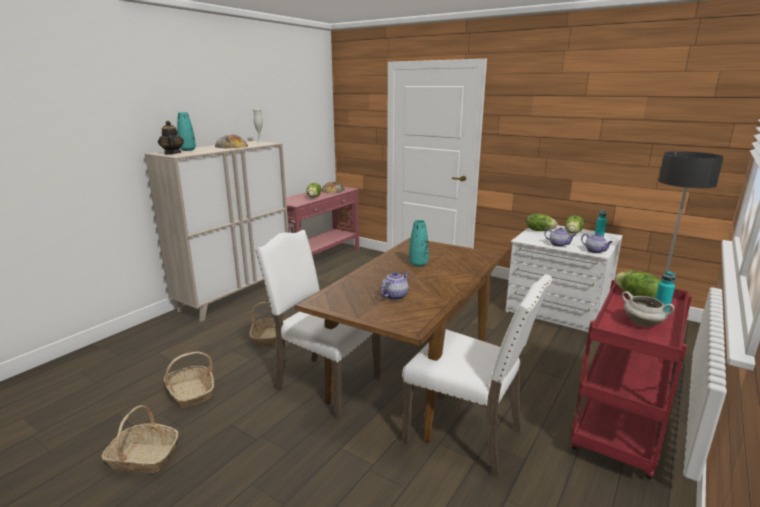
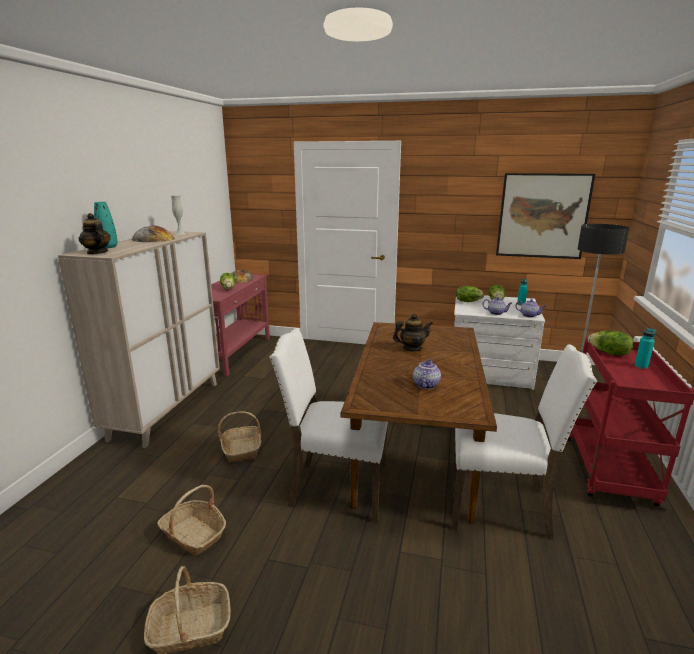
camera: 20 degrees left, 0 degrees up
(418, 264) = (412, 348): turquoise vase -> teapot
(637, 141) = (542, 216): none -> picture
(643, 323) = (638, 376): white cooking pot -> none

